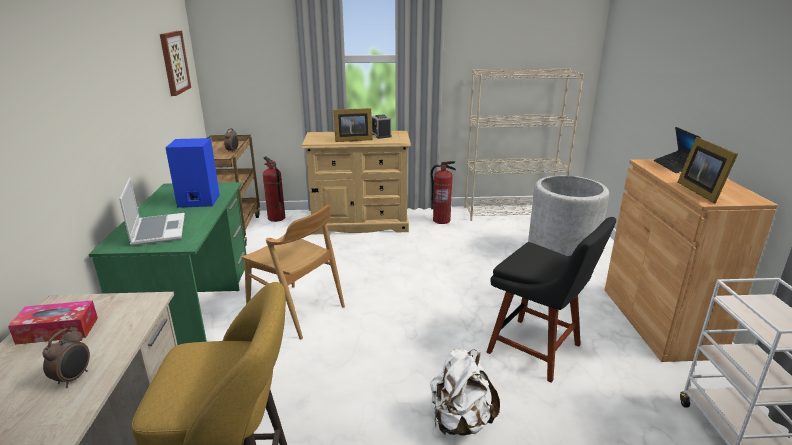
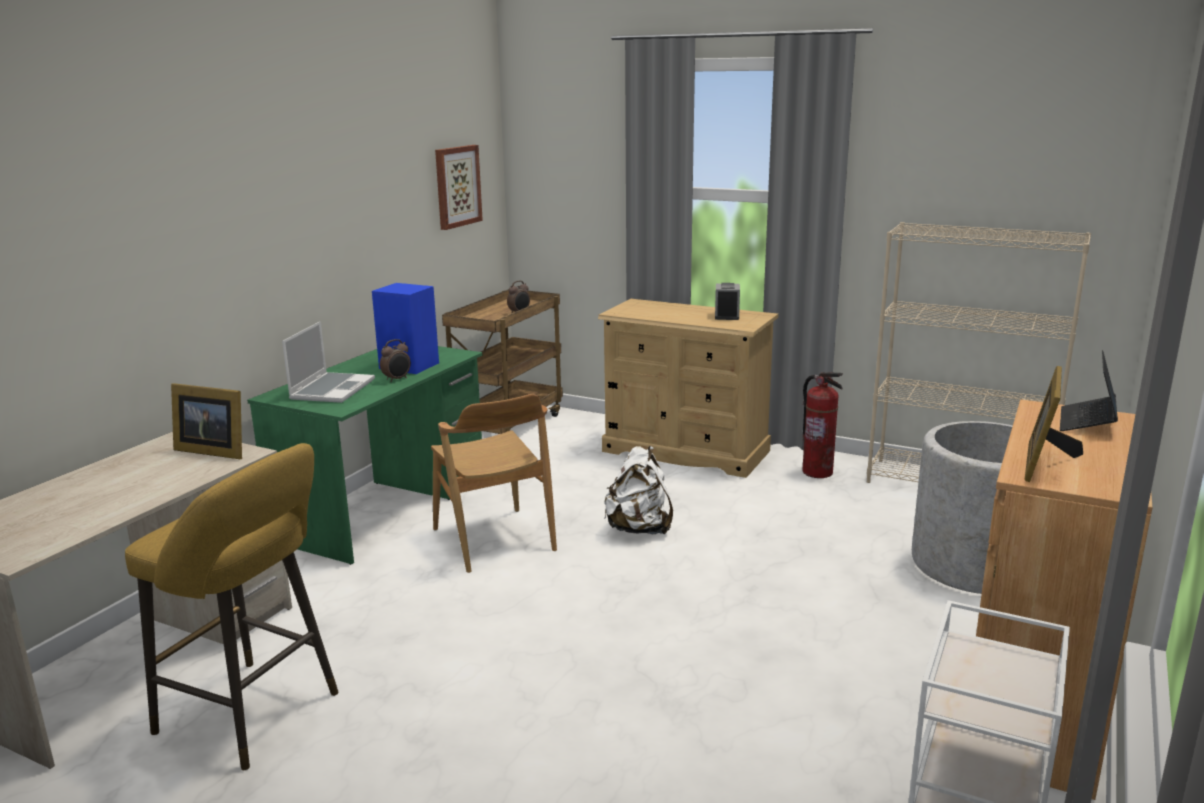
camera: 30 degrees right, 5 degrees down
(58, 330) = (151, 460): tissue box -> none
(74, 378) = (123, 499): alarm clock -> alarm clock (397, 379)
(276, 218) = (578, 422): fire extinguisher -> none
(352, 139) = (675, 316): picture frame -> picture frame (212, 450)
(460, 422) = (561, 722): white backpack -> white backpack (639, 529)
(538, 350) = (767, 681): black chair -> none

